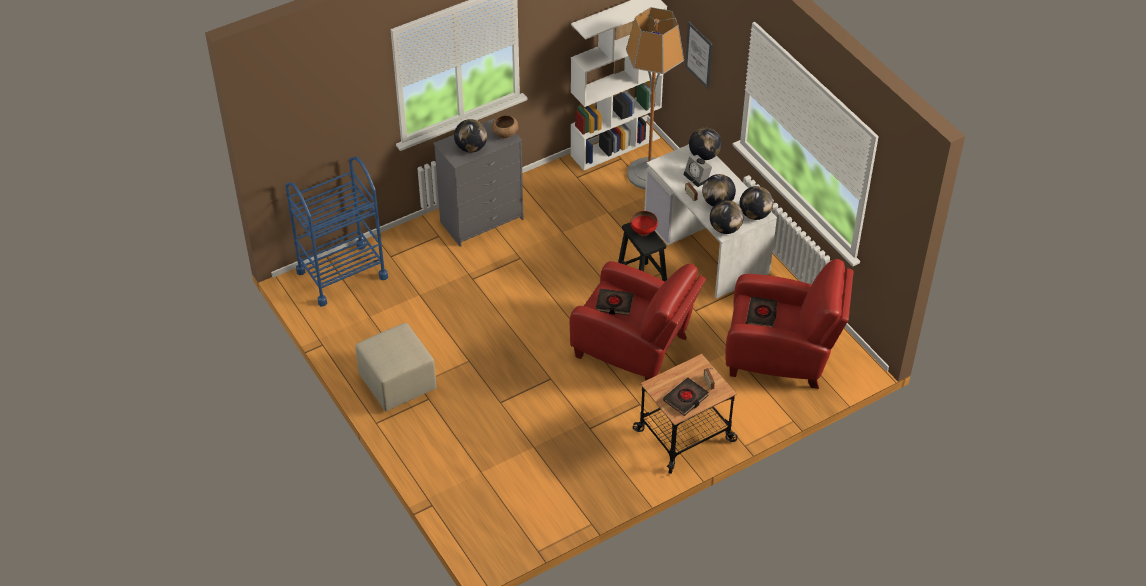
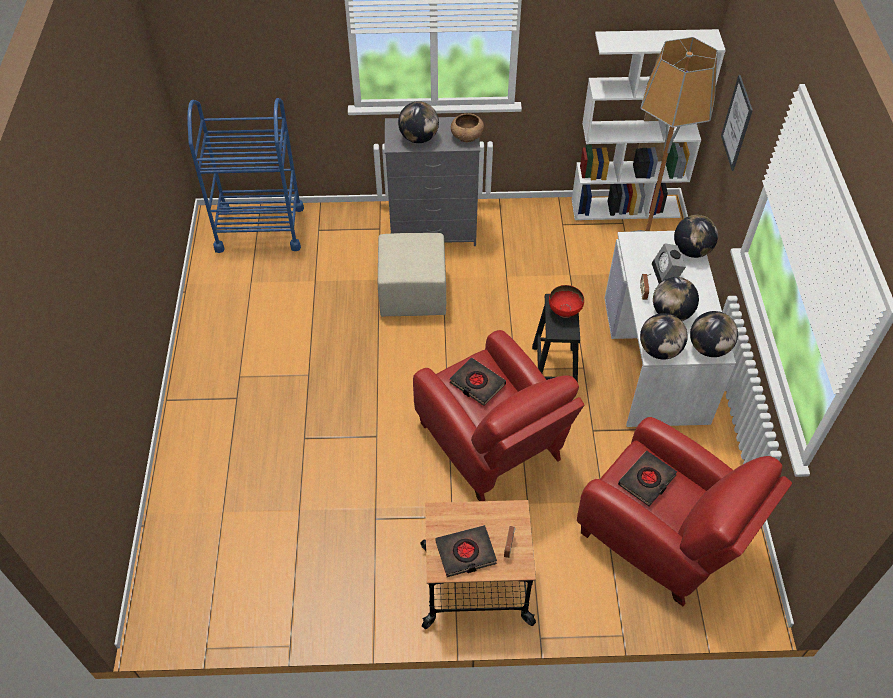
camera: 30 degrees right, 5 degrees up
(397, 382) = (220, 365): beige ottoman -> beige ottoman (412, 293)

